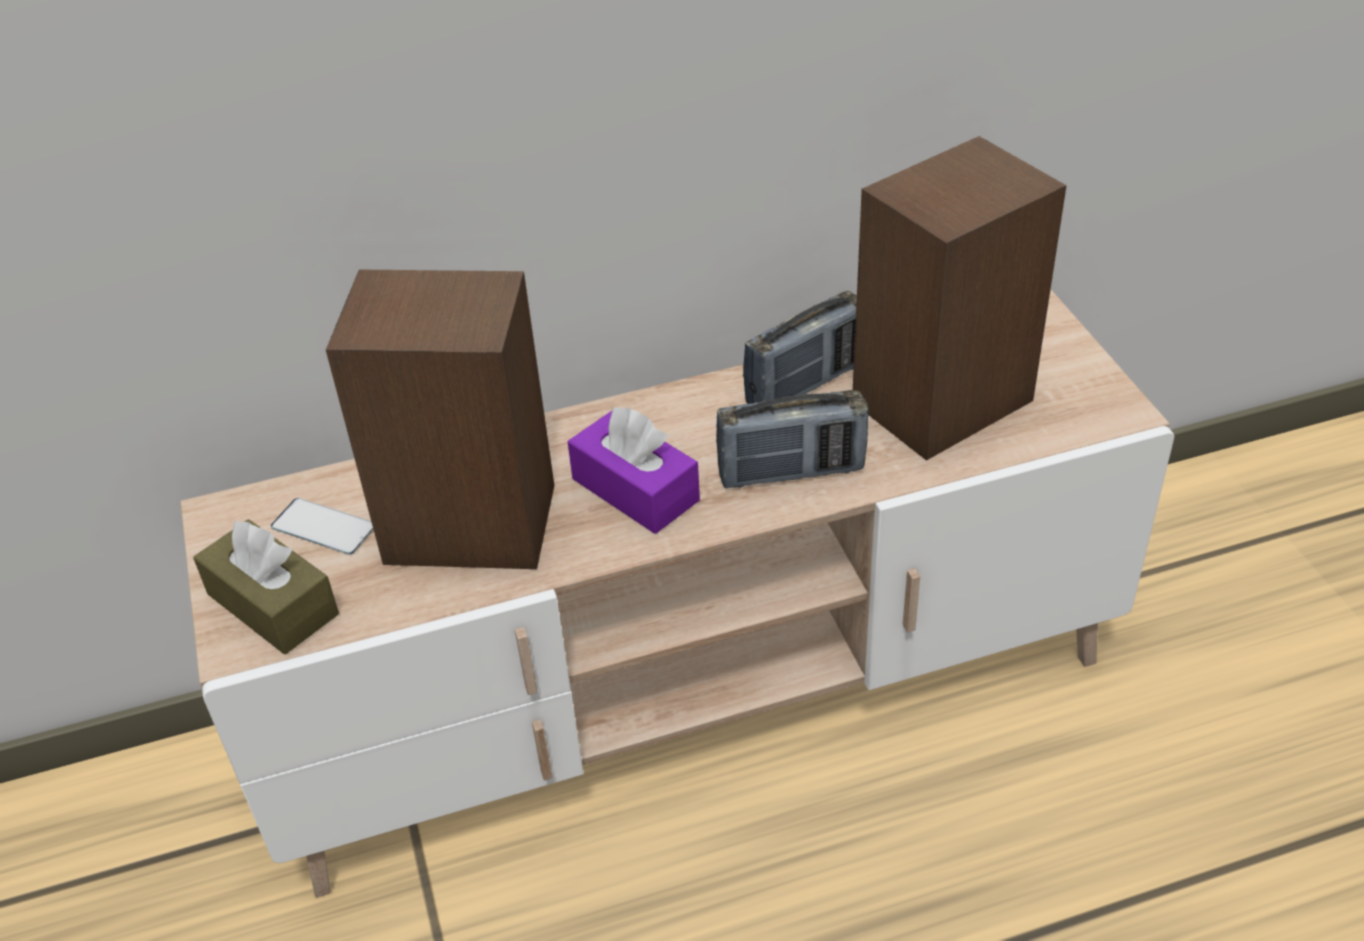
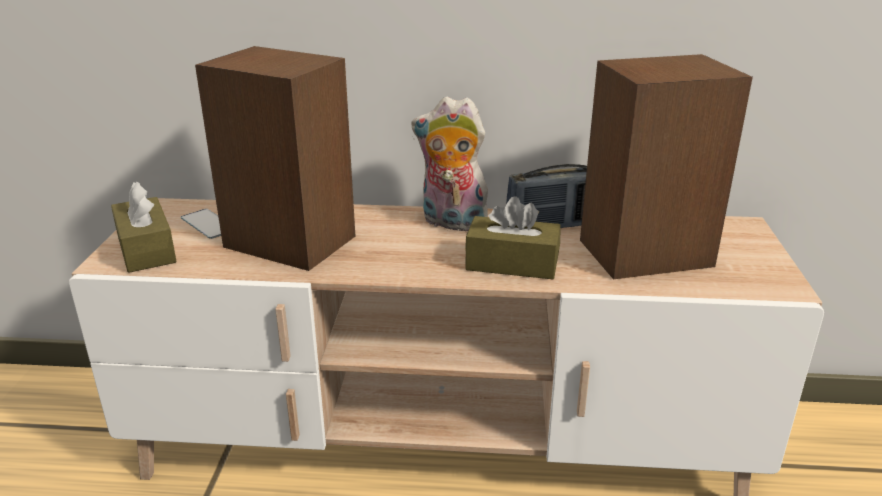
camera: 20 degrees right, 15 degrees down
(635, 489) = (403, 249): purple tissue box -> none
(668, 420) = (451, 223): none -> plush toy
(791, 472) = (512, 263): radio -> brown tissue box

